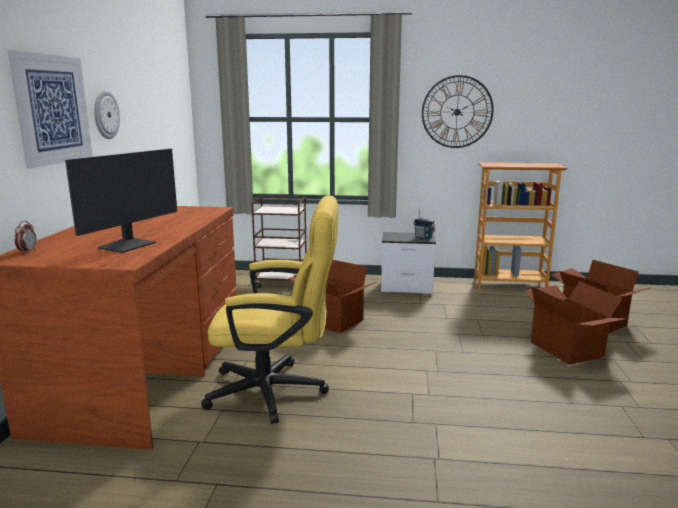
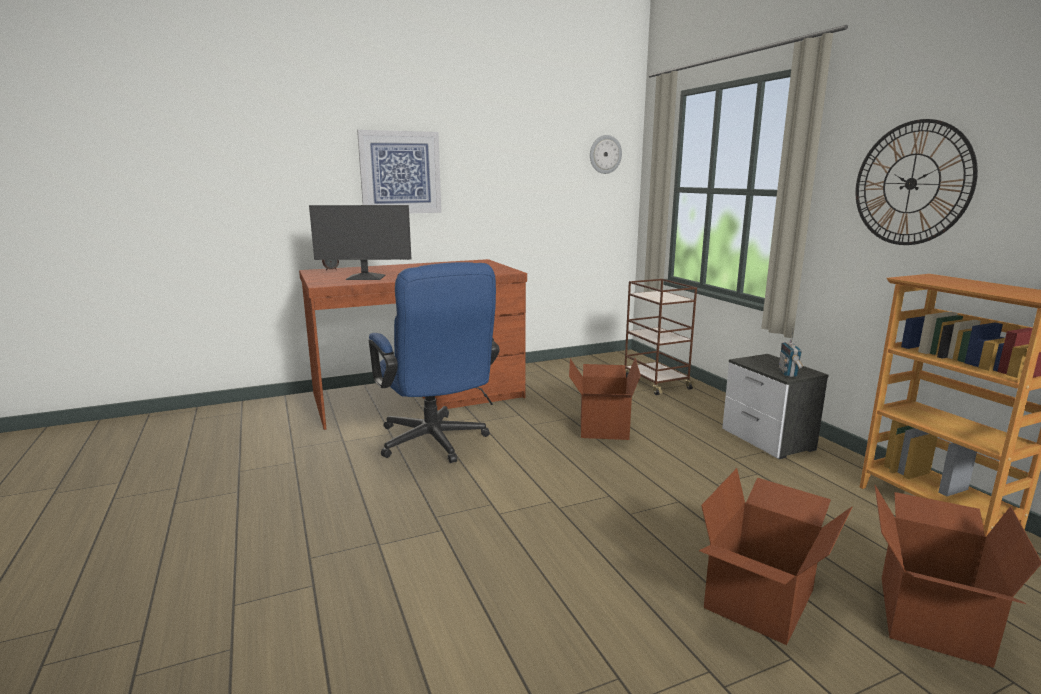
camera: 60 degrees right, 0 degrees up
(105, 115) = (472, 179): wall clock -> wall clock (605, 154)
(278, 391) = (435, 444): yellow office chair -> blue office chair

